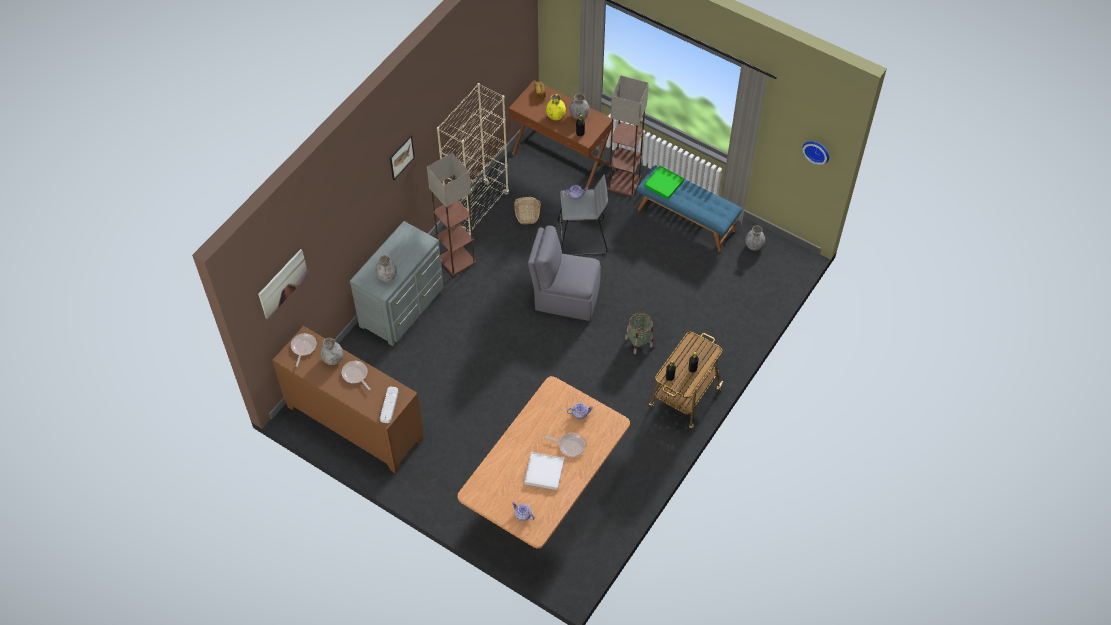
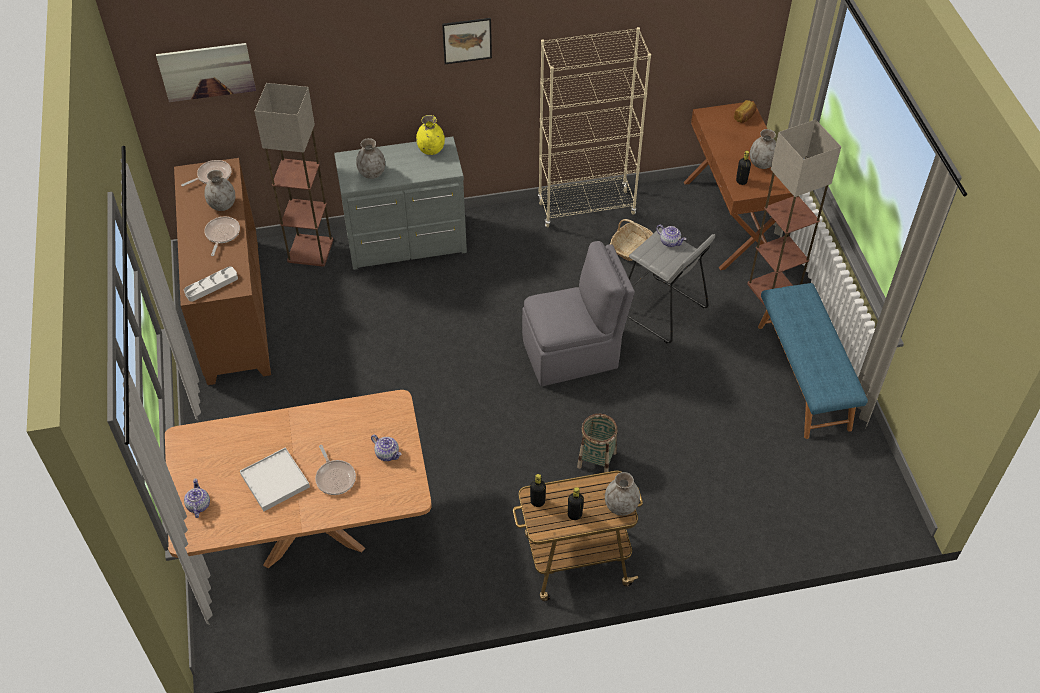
camera: 45 degrees right, 5 degrees down
(456, 259) = (509, 238): floor lamp -> floor lamp (311, 250)
(555, 116) = (734, 148): yellow vase -> yellow vase (431, 150)
(565, 297) = (573, 354): grey chair -> grey chair turned 105 degrees clockwise
(663, 184) = (797, 307): green tray -> none
(754, 246) = (856, 464): grey vase -> grey vase (621, 506)
(817, 151) = (980, 359): wall clock -> none

